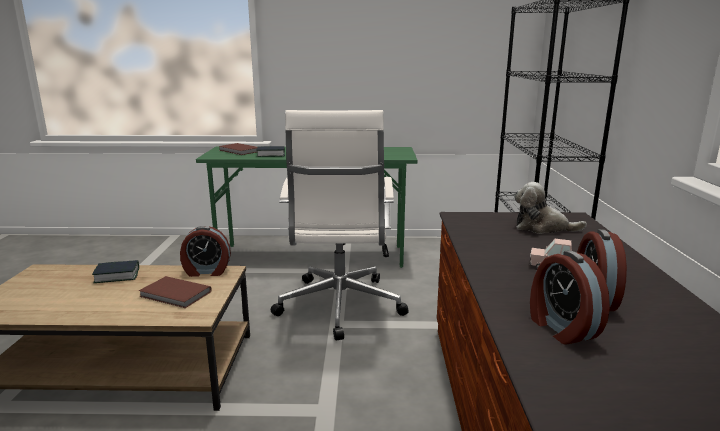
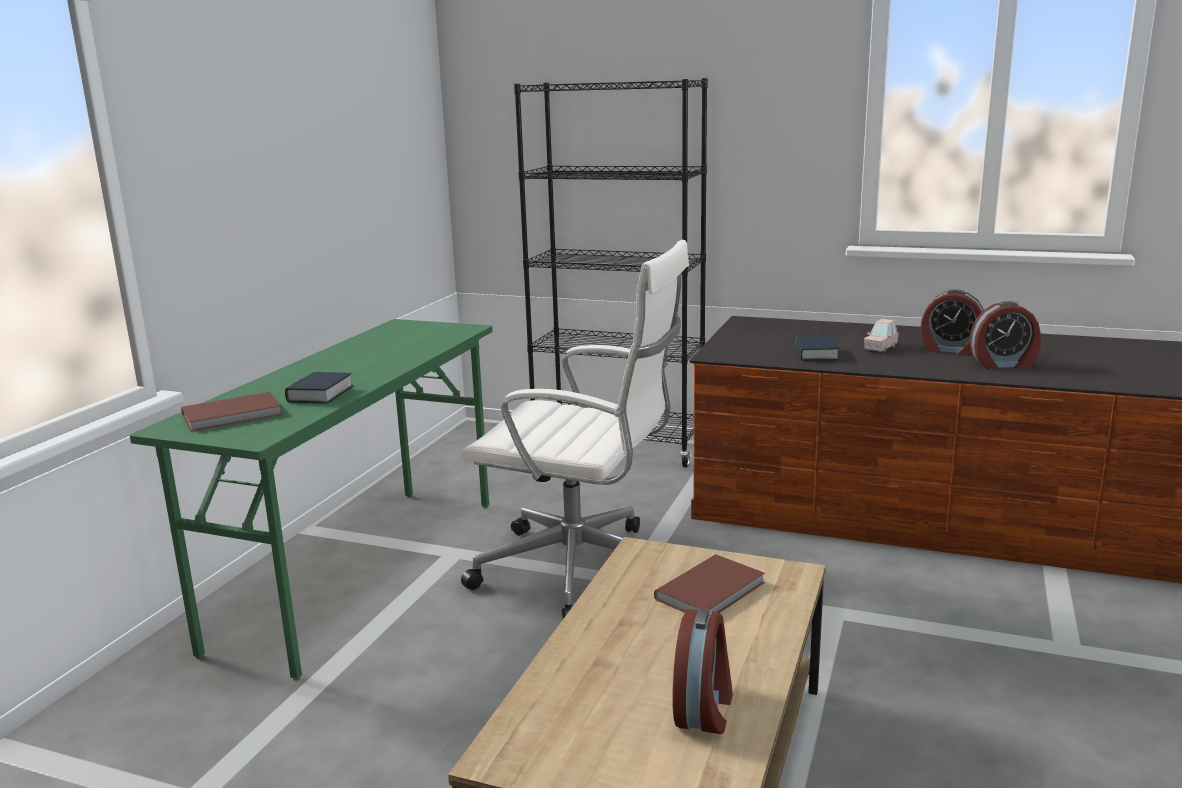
camera: 70 degrees left, 0 degrees up
(117, 276) = (598, 650): book -> book (816, 354)
(207, 271) = (631, 566): alarm clock -> alarm clock (705, 709)
(542, 227) = (773, 334): plush toy -> none

